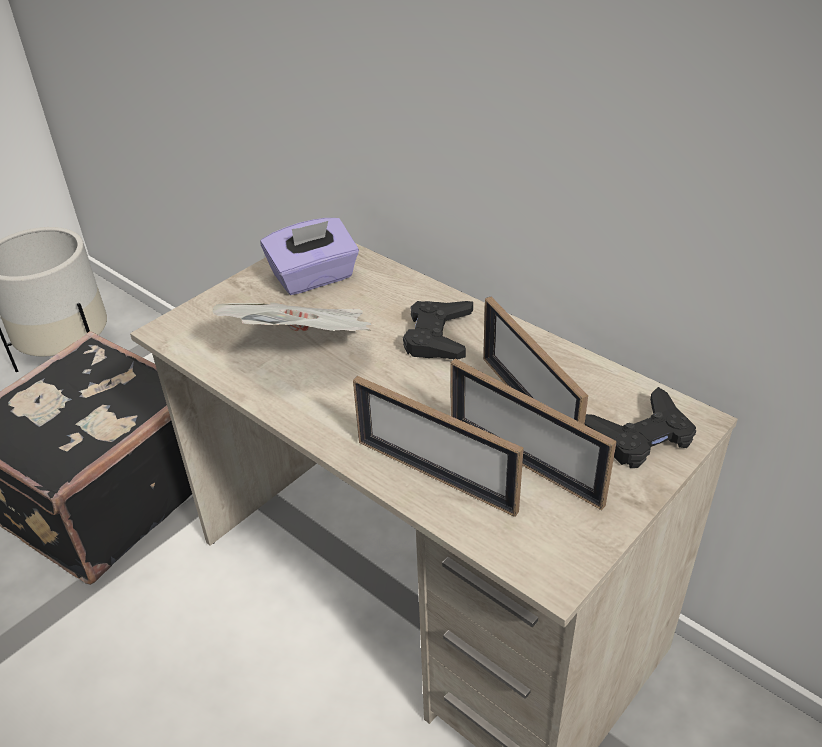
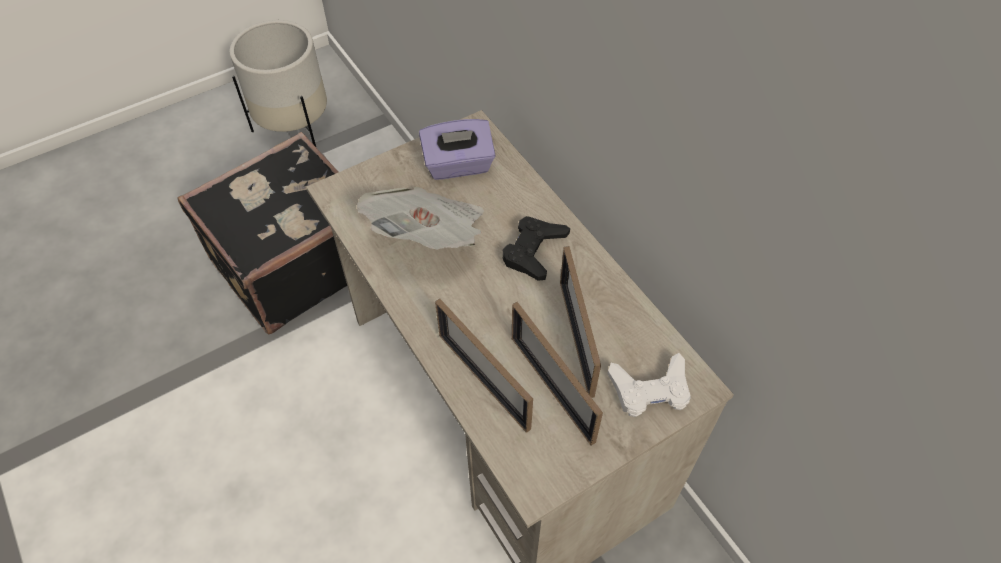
camera: 15 degrees right, 15 degrees up
(641, 436) = (650, 390): black game controller -> white game controller

